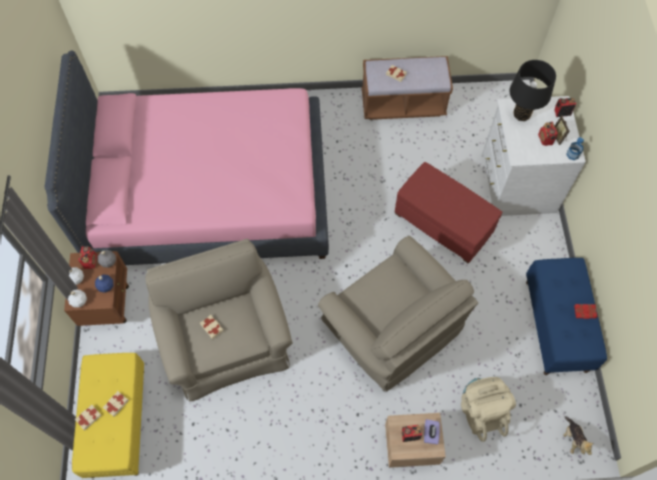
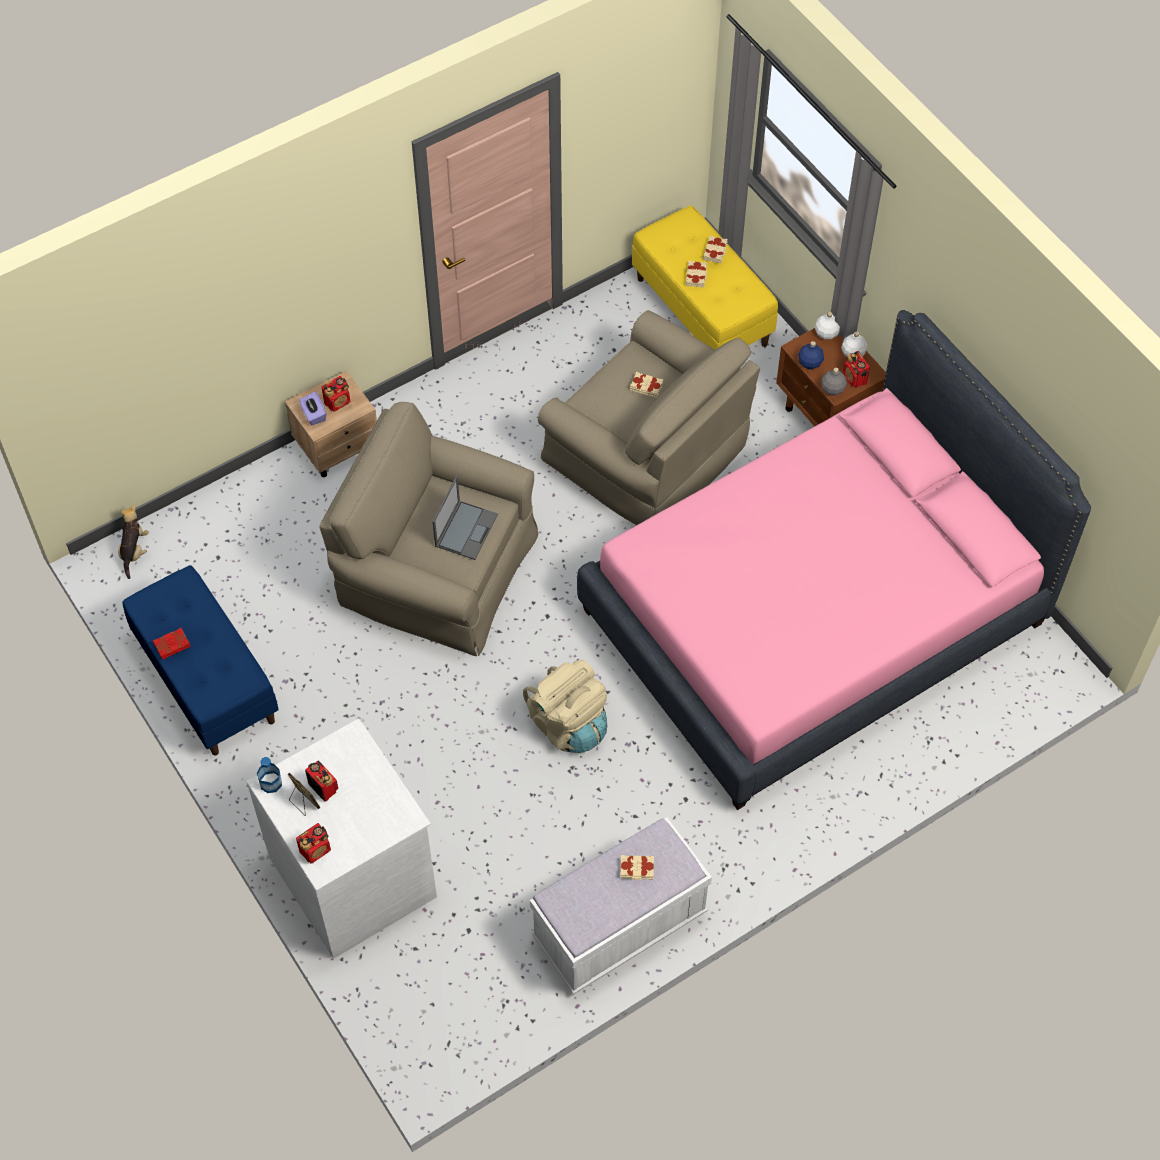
camera: 150 degrees right, 5 degrees down
(379, 288) = (466, 529): none -> laptop
(403, 104) = (619, 926): brown bench -> white bench
(443, 224) = (440, 747): red ottoman -> none
(481, 411) = (266, 526): beige backpack -> beige backpack (568, 724)
(521, 114) = (378, 813): black table lamp -> none
(573, 439) = (134, 551): plush toy -> plush toy turned 45 degrees clockwise

